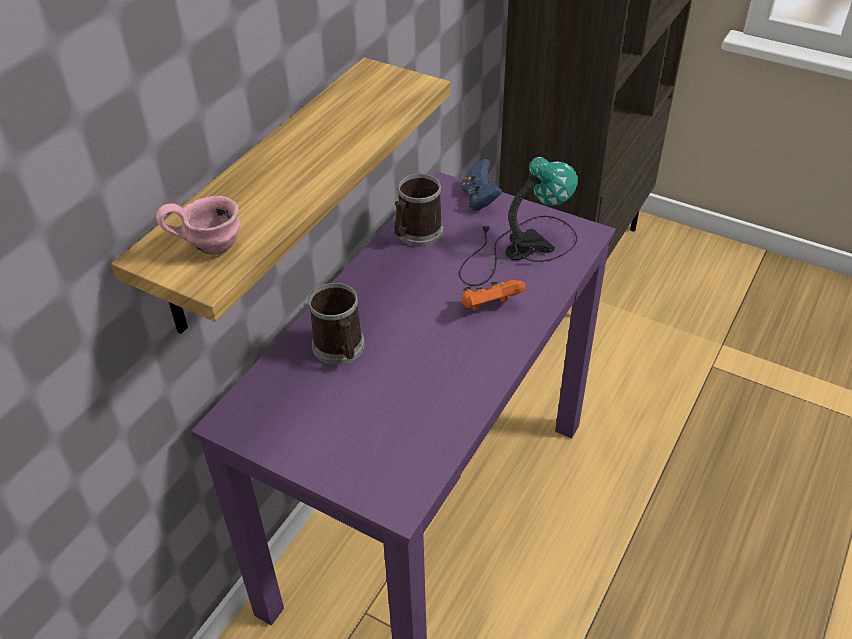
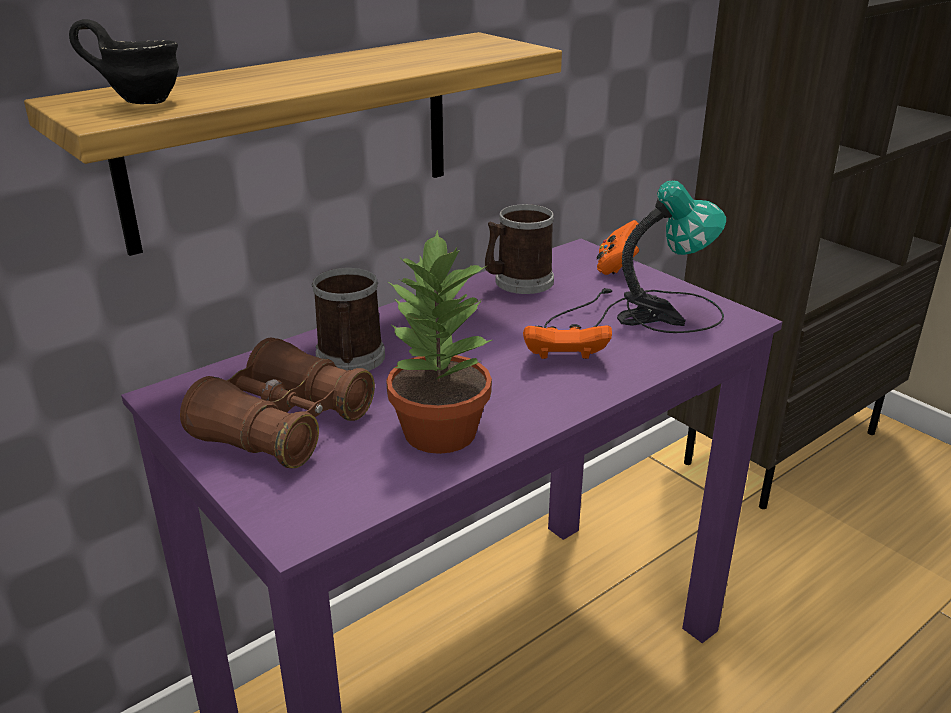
camera: 20 degrees right, 15 degrees down
(209, 246) = (140, 101): pink mug -> black mug
(333, 424) = (284, 426): none -> brown binoculars
(442, 399) = (439, 433): none -> potted plant
(479, 199) = (616, 267): blue game controller -> orange game controller

